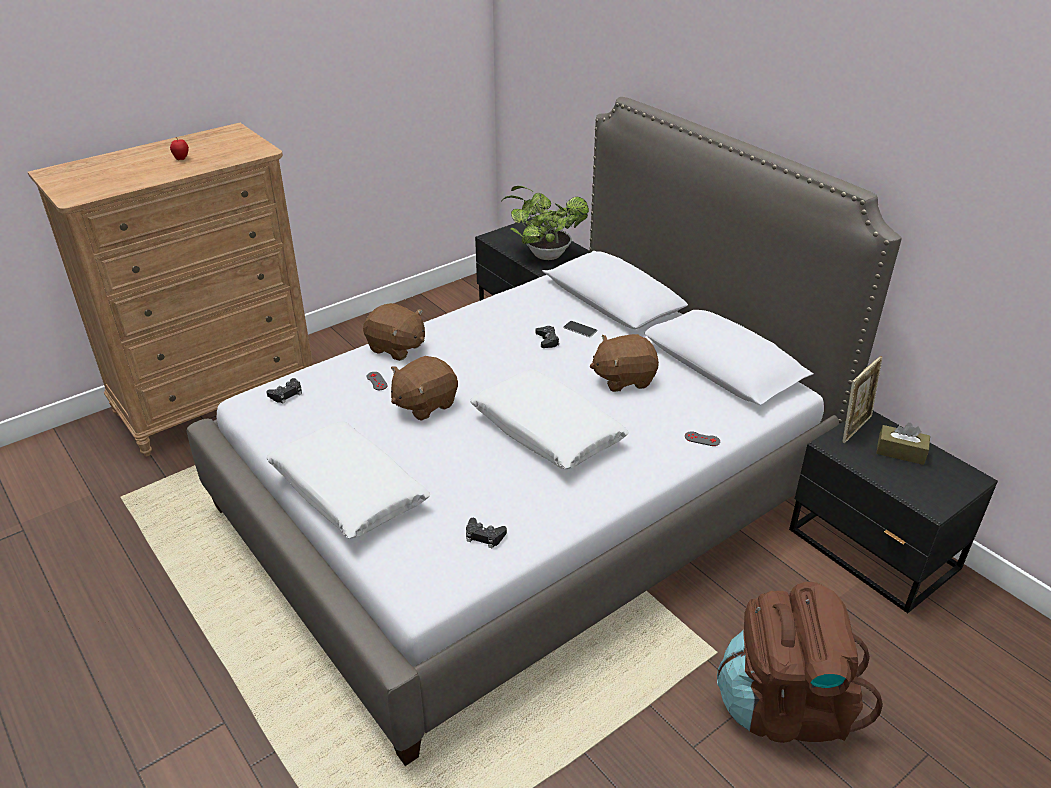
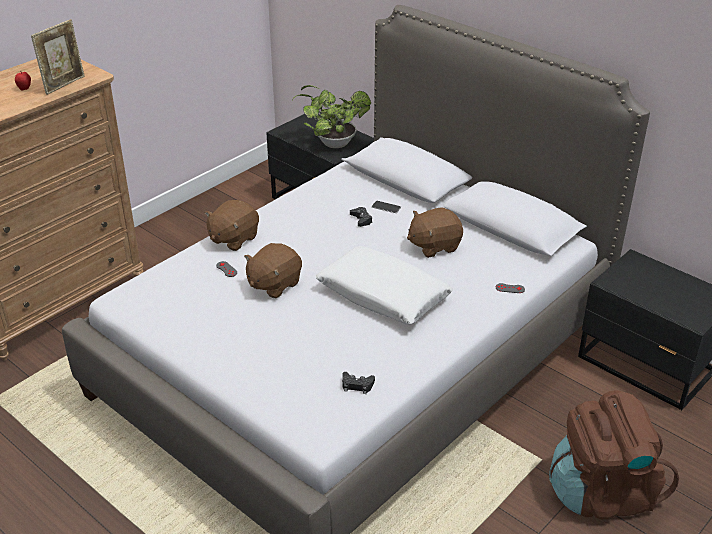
camera: 10 degrees left, 0 degrees up
(286, 394) = (151, 288): black game controller -> none
(348, 491) = (232, 363): white pillow -> none
(396, 348) = (233, 239): brown plush toy -> brown plush toy turned 105 degrees clockwise
(854, 427) = (624, 266): picture frame -> picture frame (64, 84)
(900, 452) = (663, 282): brown tissue box -> none

